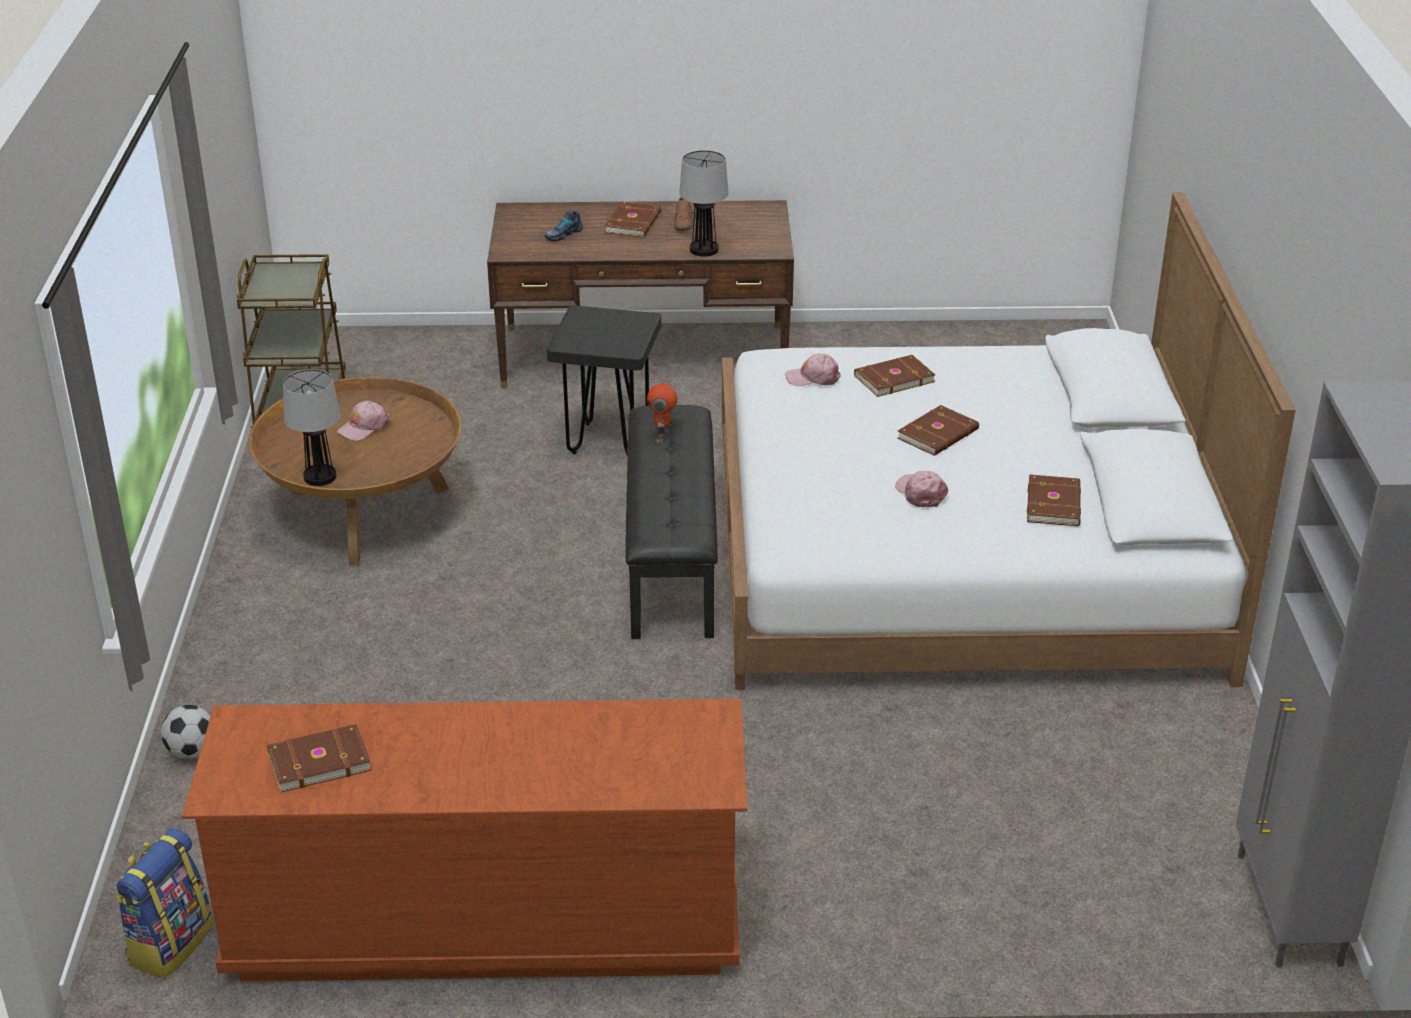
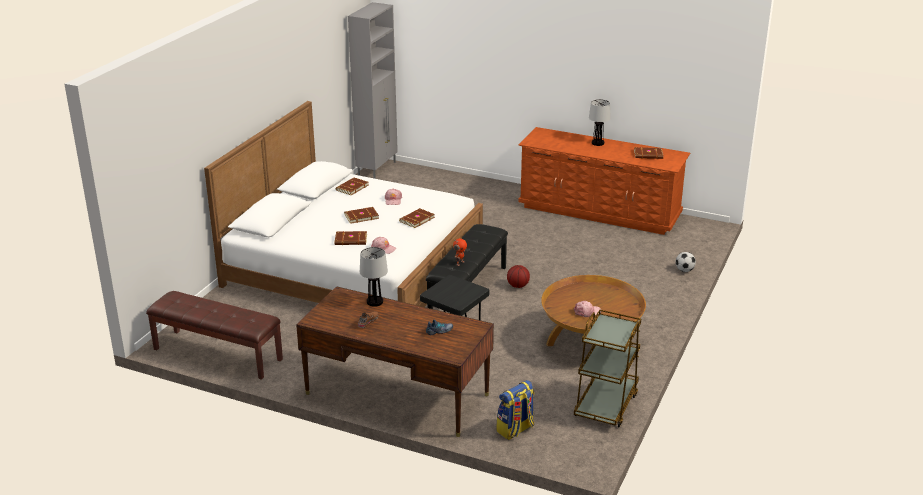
camera: 155 degrees left, 5 degrees down
(169, 944) = (696, 226): backpack -> backpack (515, 430)
(319, 477) = (616, 293): table lamp -> table lamp (598, 143)
(574, 597) = (518, 286): none -> basketball
(634, 223) = (394, 329): brown book -> brown book (416, 219)
(979, 341) = (217, 354): none -> brown bench

